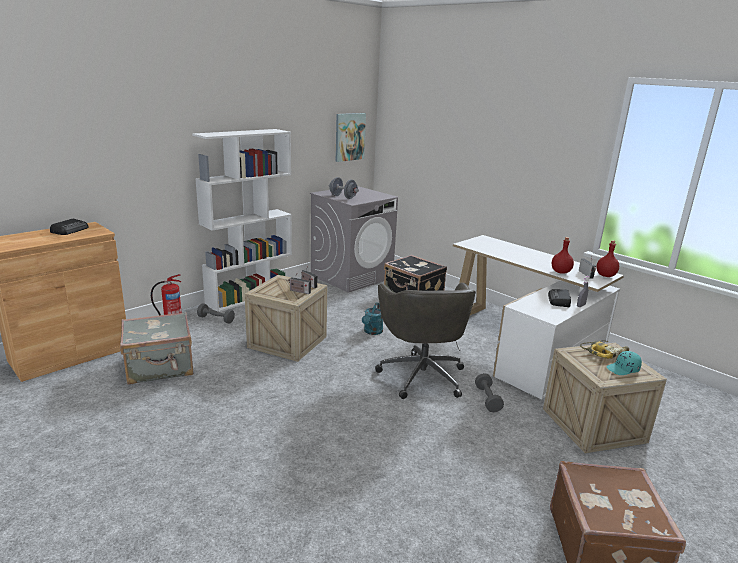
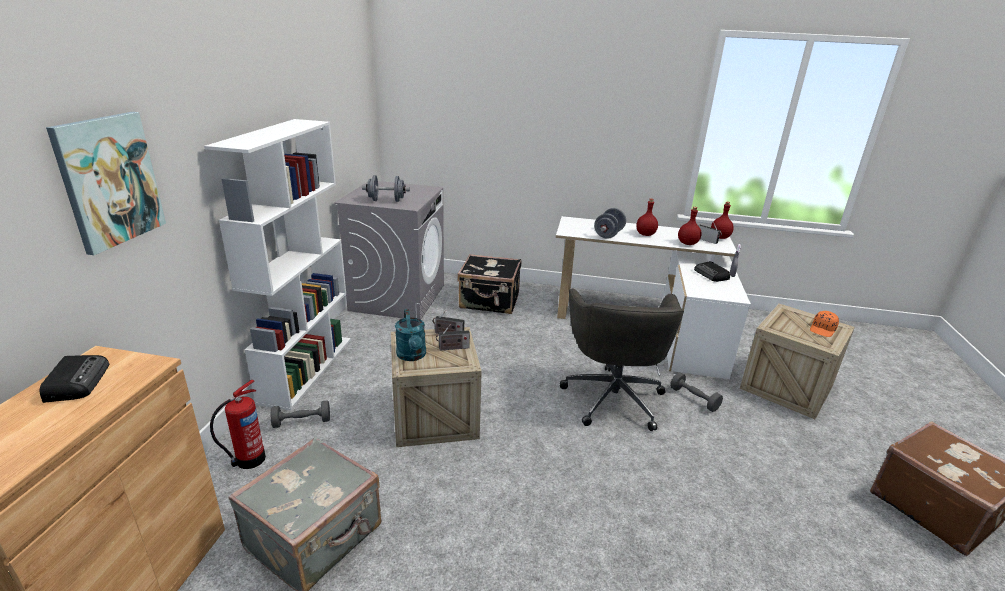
camera: 35 degrees left, 5 degrees up
(349, 137) = (358, 116): picture -> picture (109, 181)
(372, 332) = (506, 363): turquoise watering can -> turquoise watering can (412, 356)
(422, 375) = (613, 397): grey office chair -> grey office chair turned 45 degrees clockwise
(498, 252) = (608, 234): none -> grey dumbbell
(533, 259) = (645, 234): none -> red bottle
(604, 352) = (789, 317): power drill -> none
(623, 369) = (823, 329): turquoise cap -> orange cap

